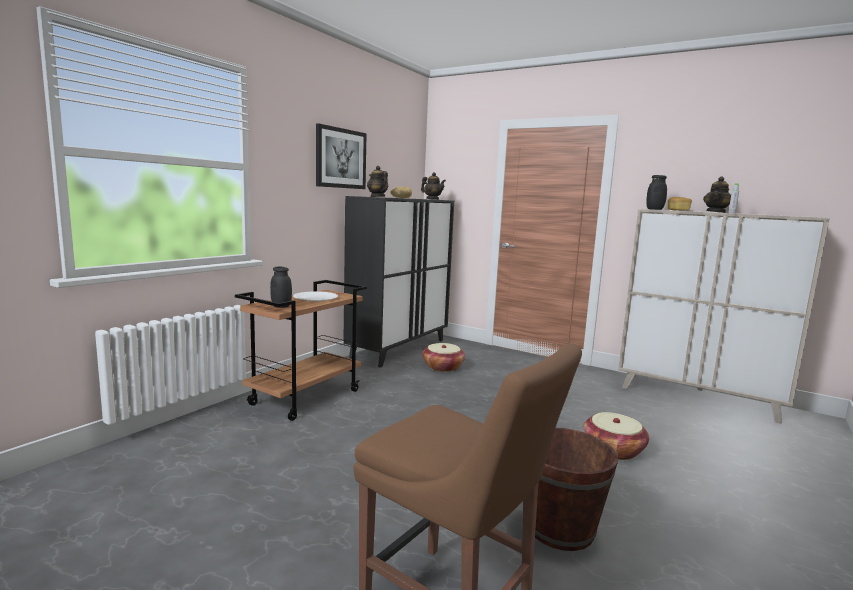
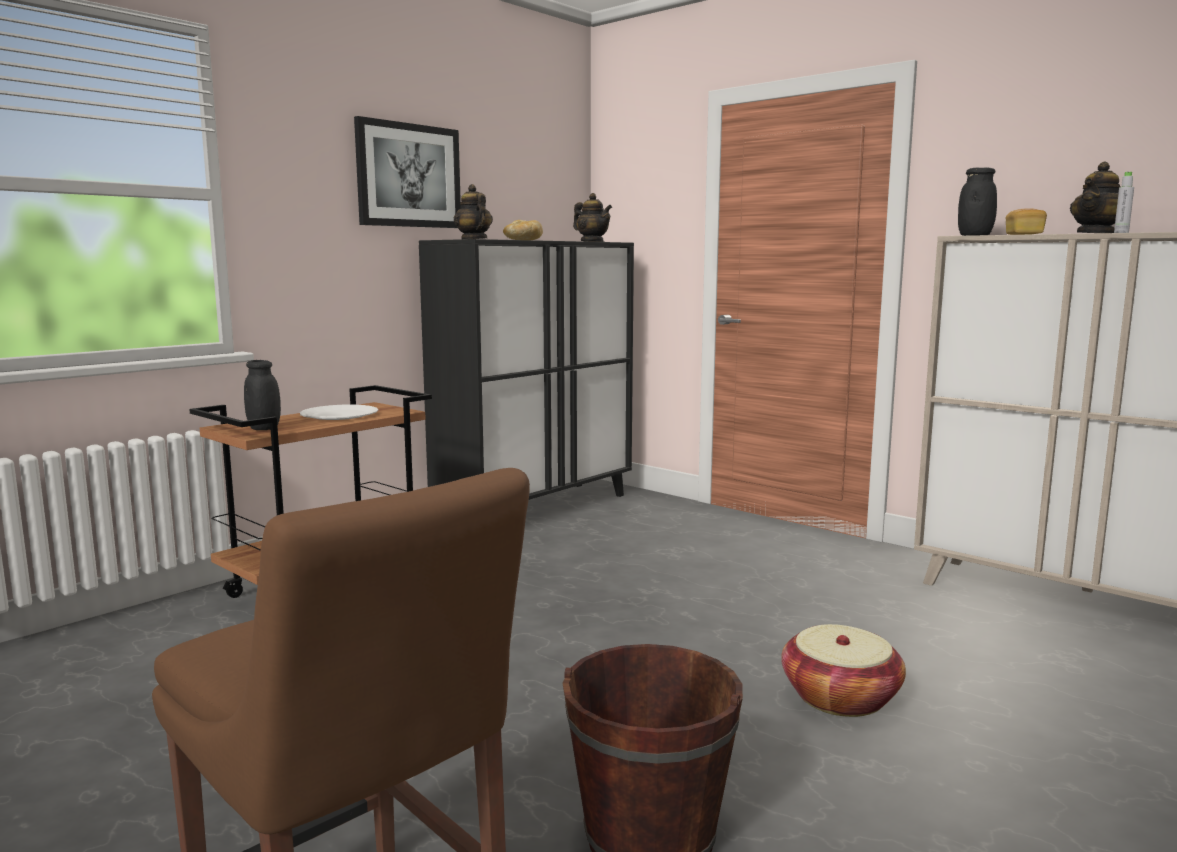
camera: 10 degrees right, 0 degrees up
(443, 367) = (596, 541): basket -> none

